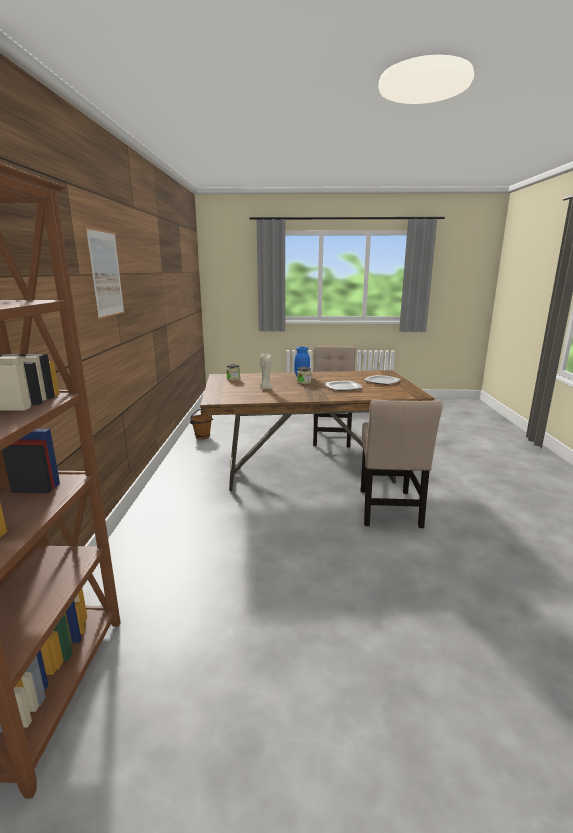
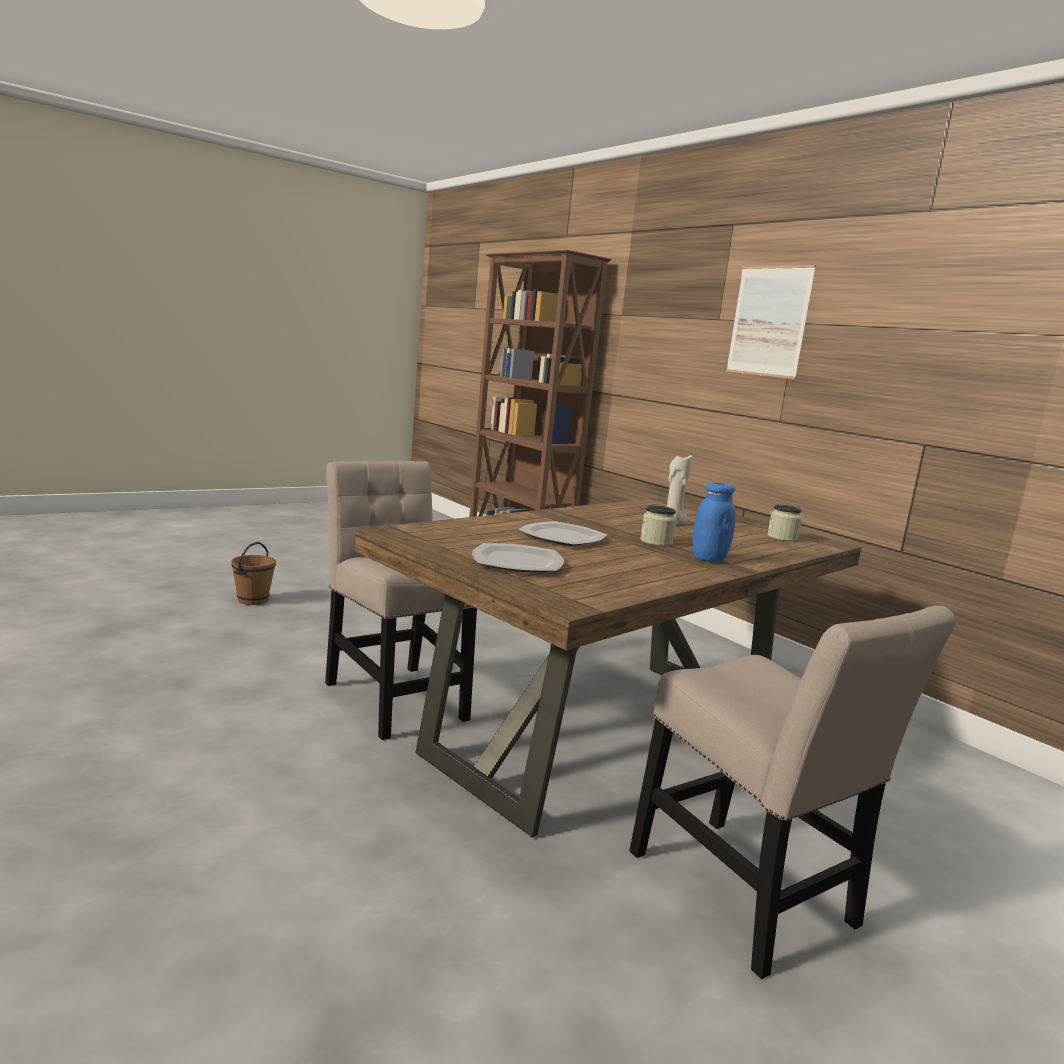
camera: 140 degrees right, 5 degrees down
(202, 437) = (955, 765): brown bucket -> brown bucket (252, 600)

